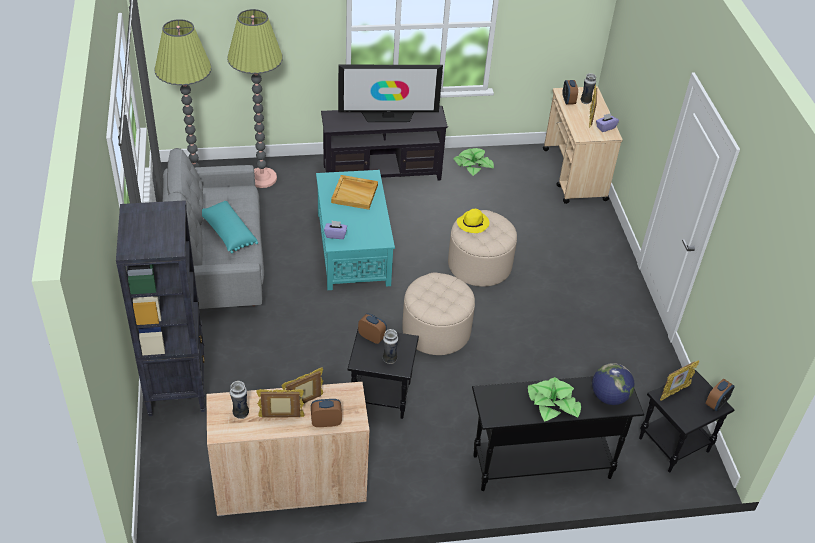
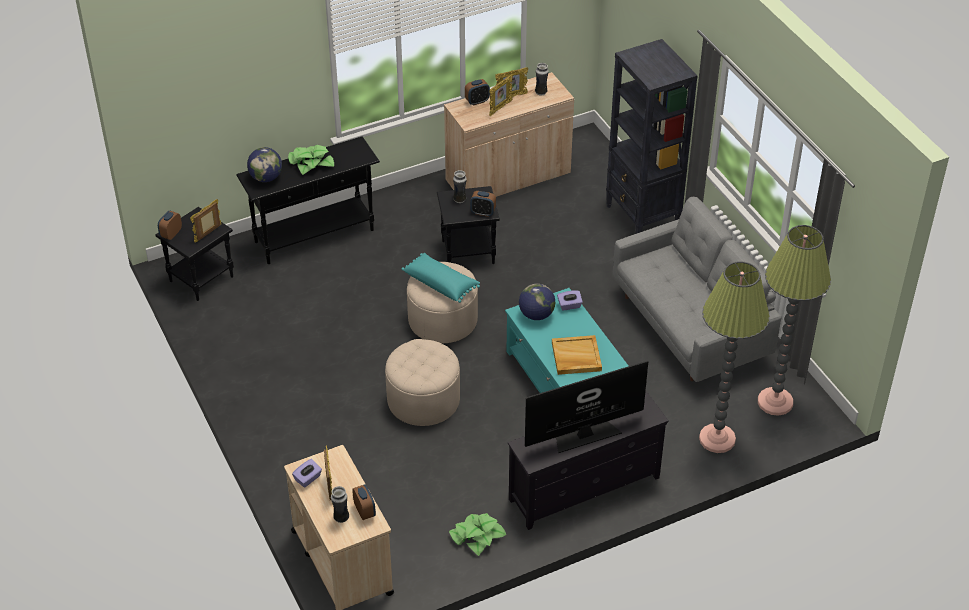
camera: 165 degrees right, 0 degrees up
(227, 233) = (676, 287): turquoise pillow -> turquoise pillow (441, 283)
(369, 235) = (536, 315): none -> globe
(473, 223) = (436, 364): yellow hat -> none

